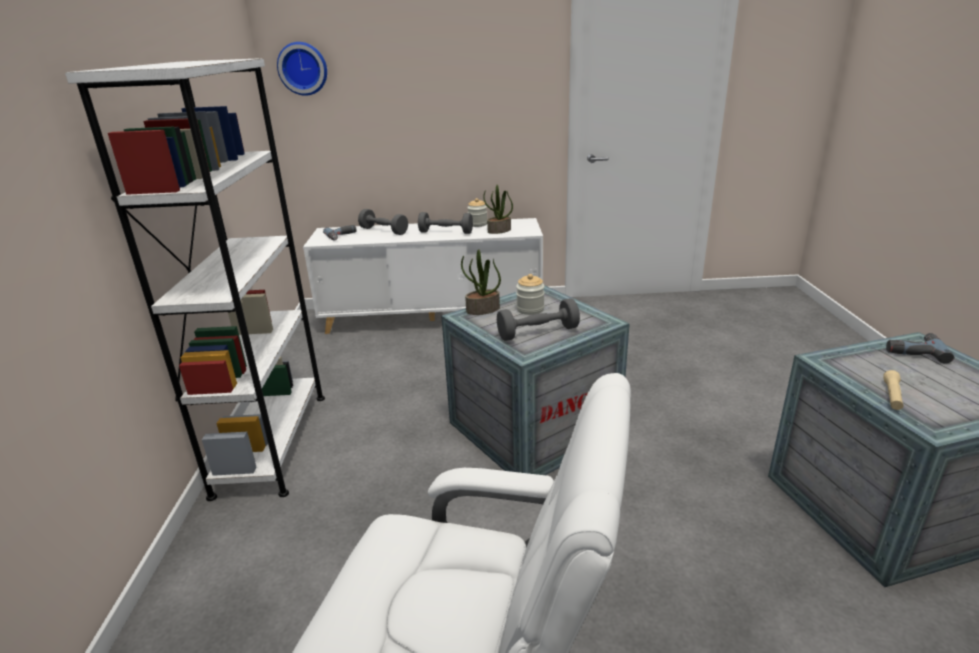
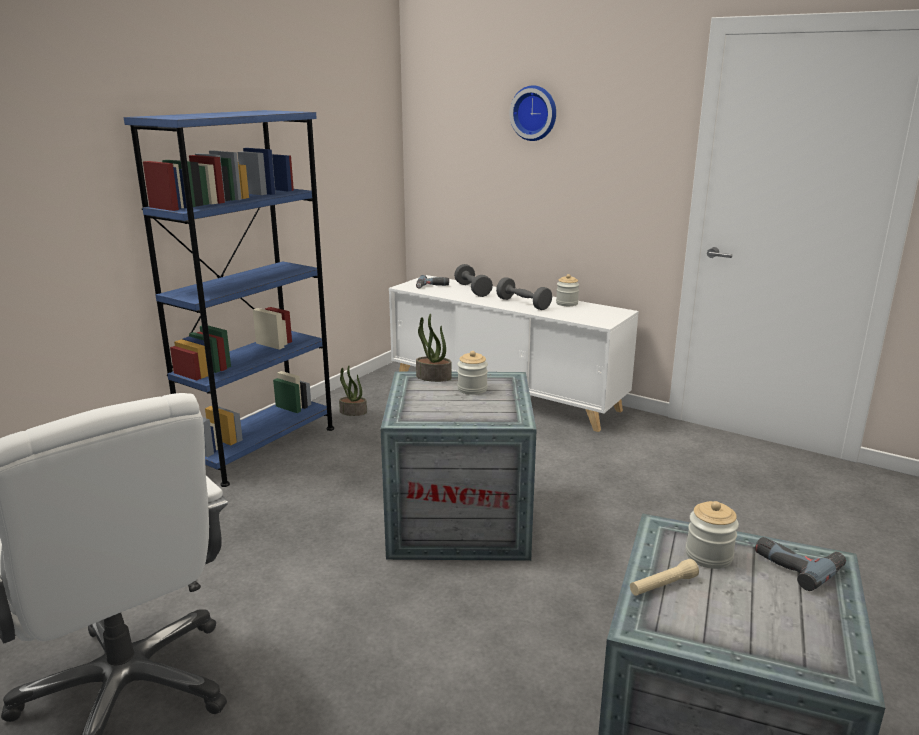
camera: 35 degrees right, 5 degrees down
(272, 442) = (261, 447): white bookcase -> blue bookcase
(303, 68) = (436, 119): wall clock -> wall clock (535, 113)
(499, 231) = (575, 314): potted plant -> potted plant (352, 412)
(538, 332) = (441, 409): grey dumbbell -> none
(873, 366) = (708, 556): none -> jar

